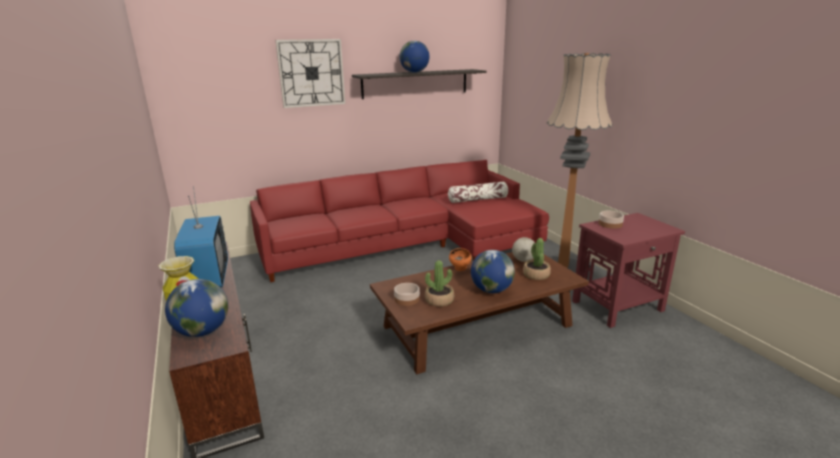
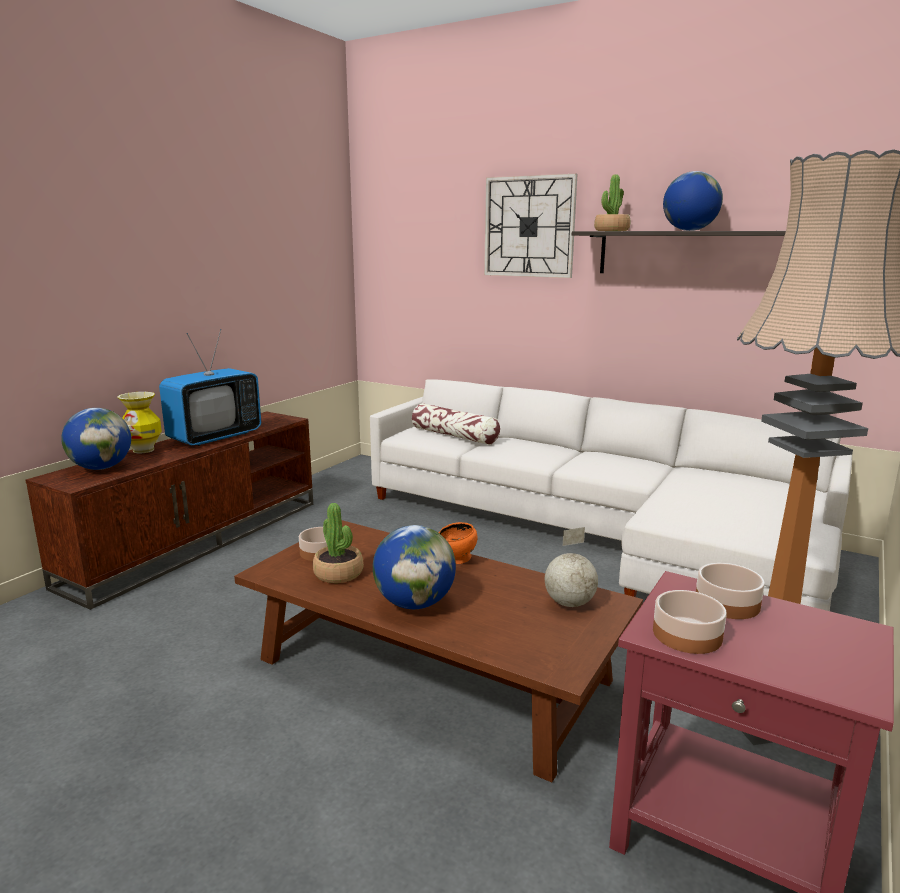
camera: 55 degrees right, 5 degrees down
(410, 244) = (602, 534): red sofa -> white sofa
(478, 199) = (728, 494): pillow -> pillow (454, 436)
(536, 275) = (525, 629): potted plant -> potted plant (611, 231)
(627, 236) = (686, 634): none -> bowl

